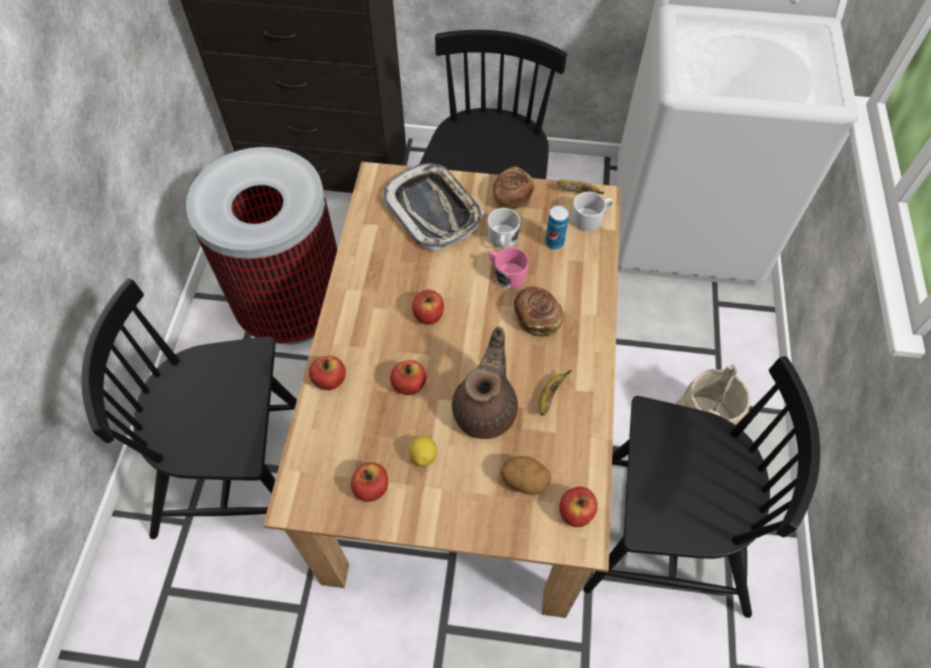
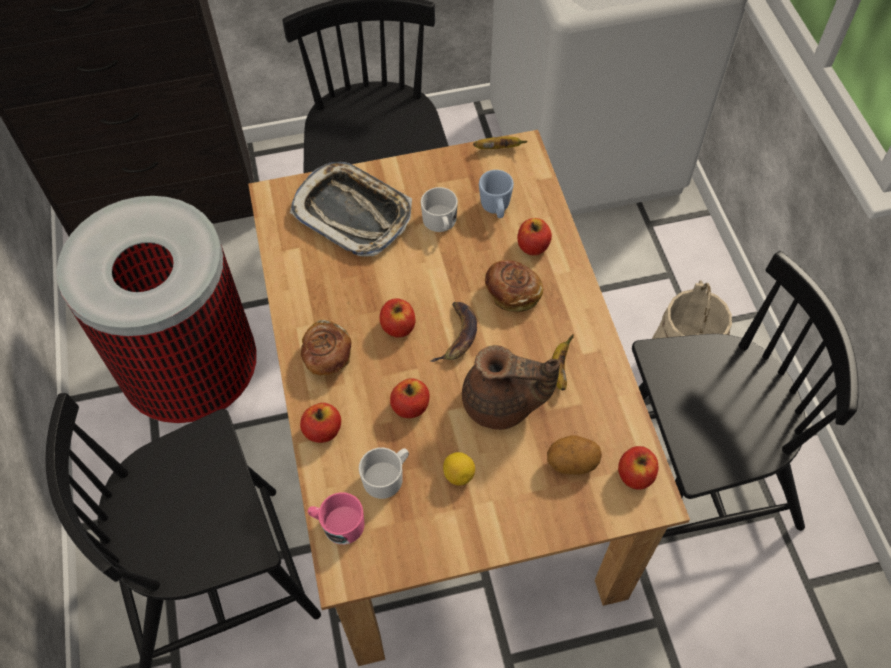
camera: 20 degrees left, 0 degrees up
(371, 488) = (419, 526): apple -> apple (533, 246)
(474, 339) = (457, 336): none -> banana
(486, 409) = (502, 404): brown teapot -> brown teapot turned 105 degrees clockwise
(506, 274) = (460, 257): pink mug -> pink mug (338, 524)
(511, 197) = (431, 174): bread -> bread (327, 358)
(554, 243) = (496, 209): can -> blue mug
(590, 219) = (522, 172): white mug -> white mug (387, 476)

